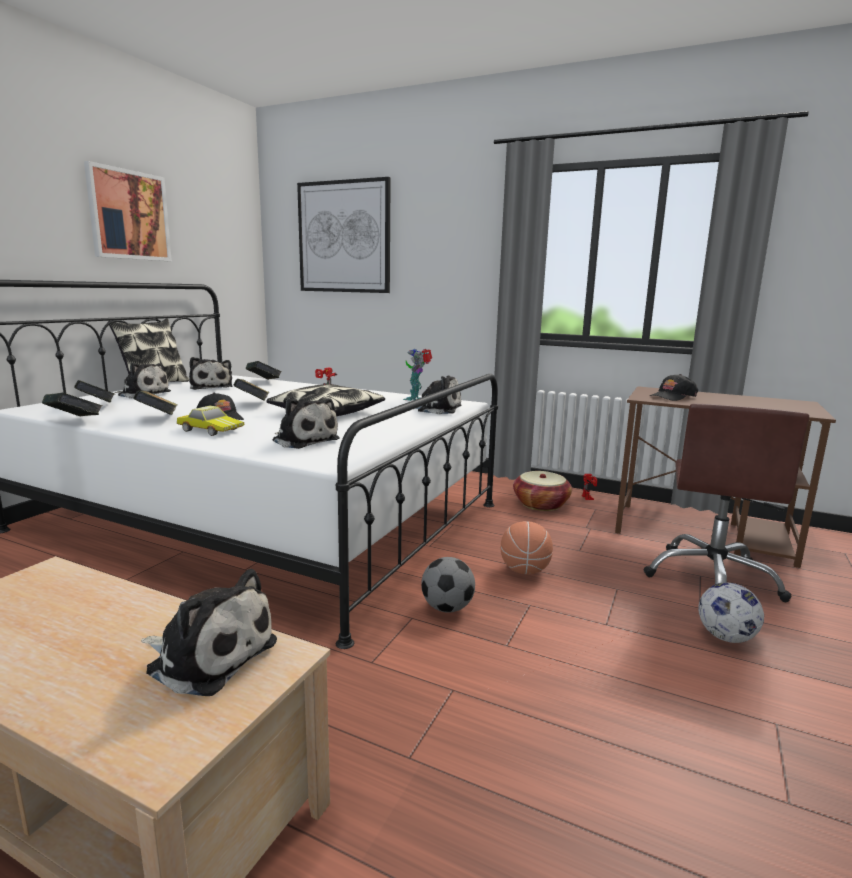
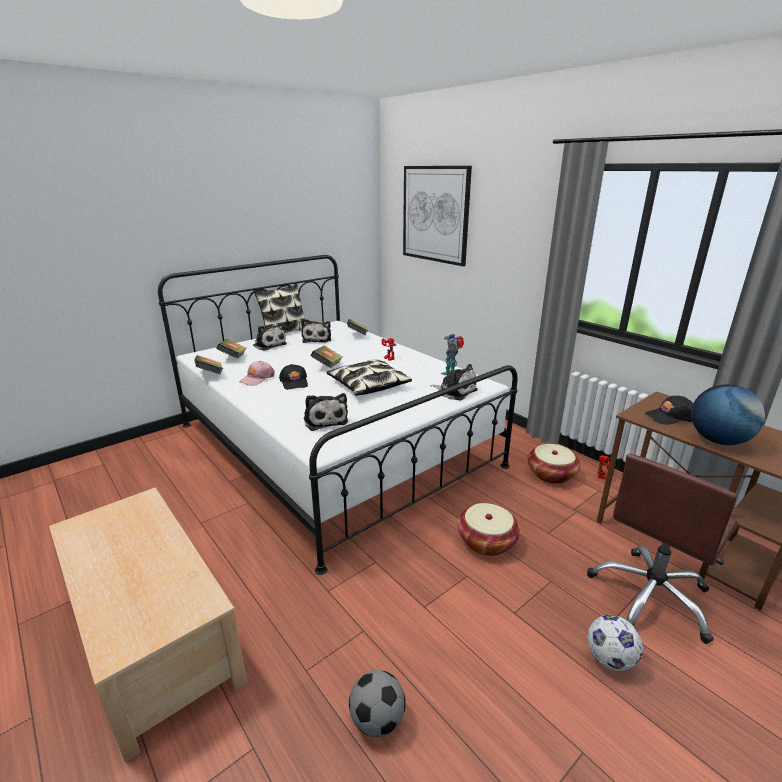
camera: 25 degrees right, 10 degrees up
(129, 215) = (270, 211): picture -> none
(158, 419) = (257, 378): book -> pink cap
(208, 655) = (175, 590): plush toy -> none
(211, 430) = (278, 397): toy car -> none
(447, 608) = (404, 560): football -> football (377, 720)
(524, 570) = (486, 541): basketball -> basket
(728, 404) = (718, 440): none -> globe

